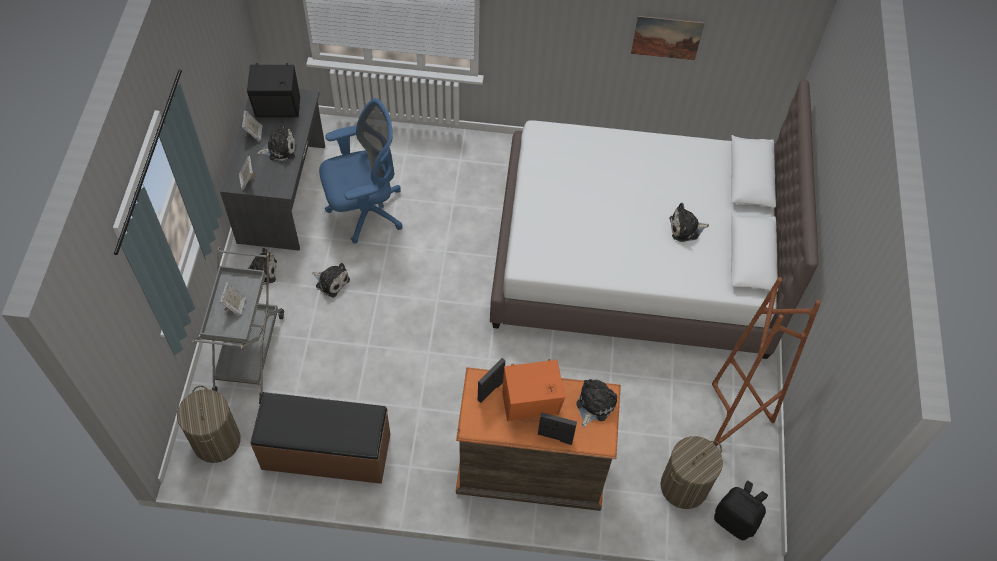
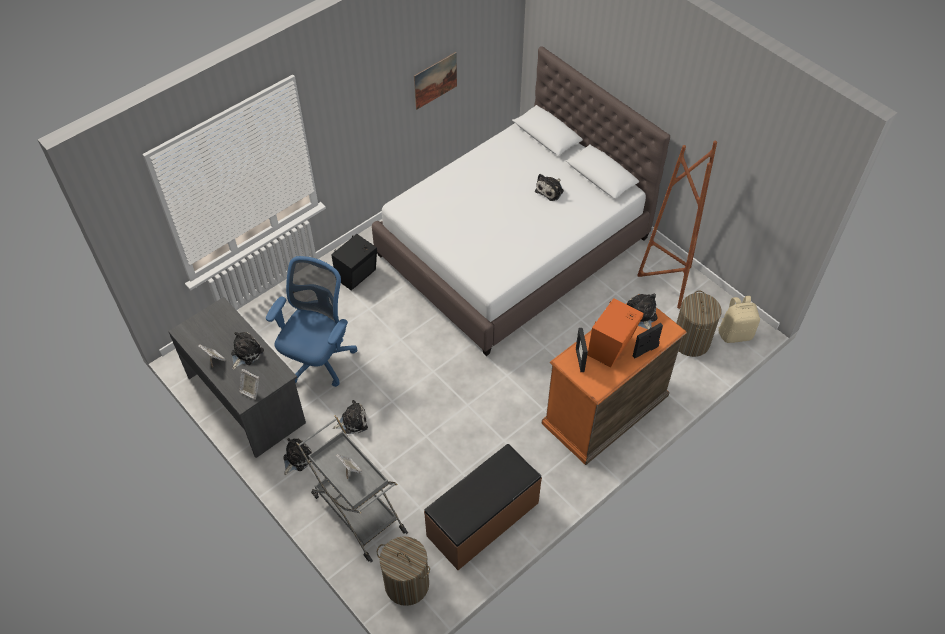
camera: 45 degrees left, 5 degrees down
(278, 109) = (210, 330): black speaker -> black speaker (357, 275)
(736, 520) = (735, 333): black backpack -> beige backpack

